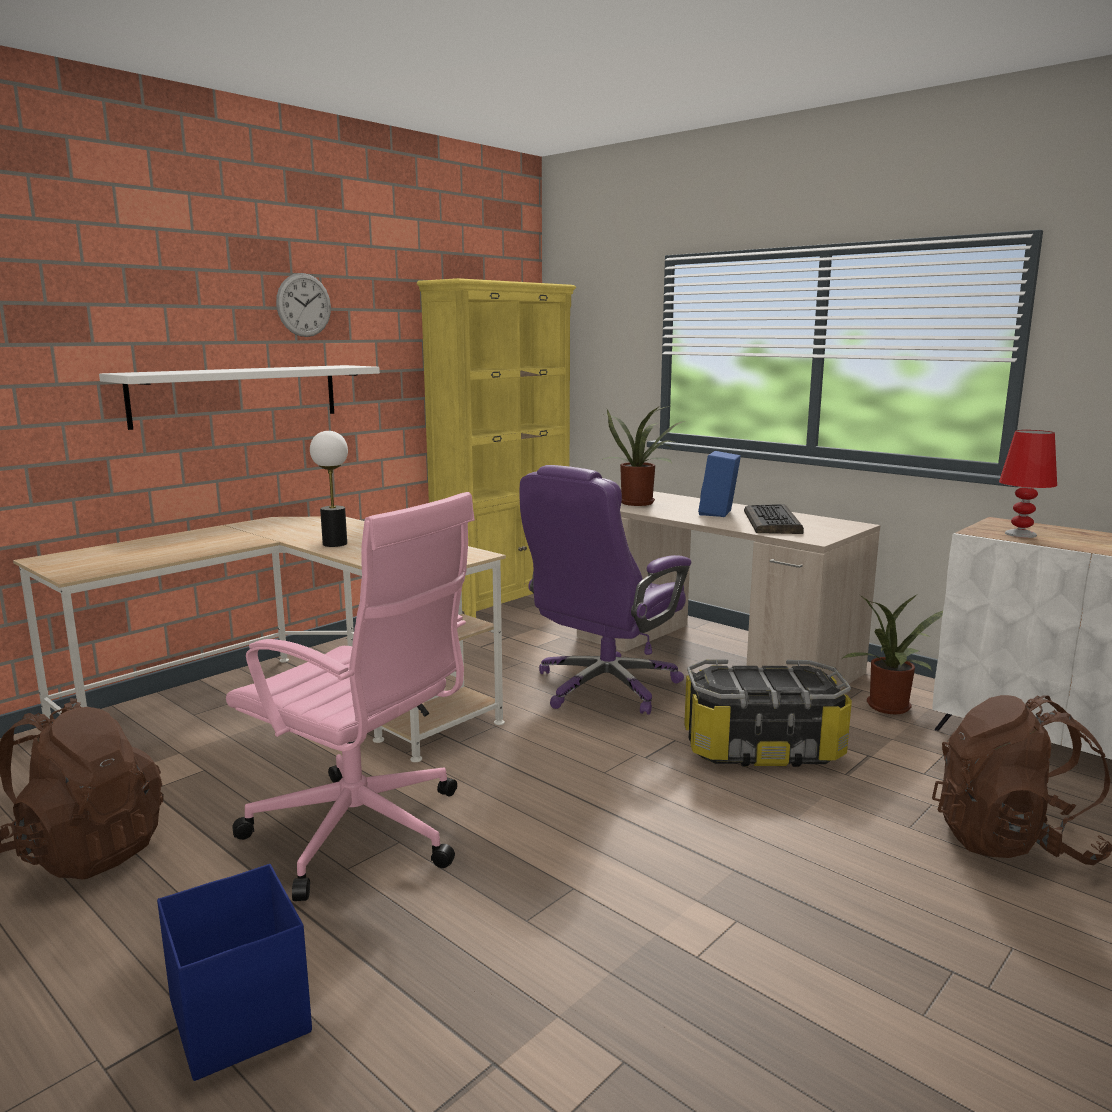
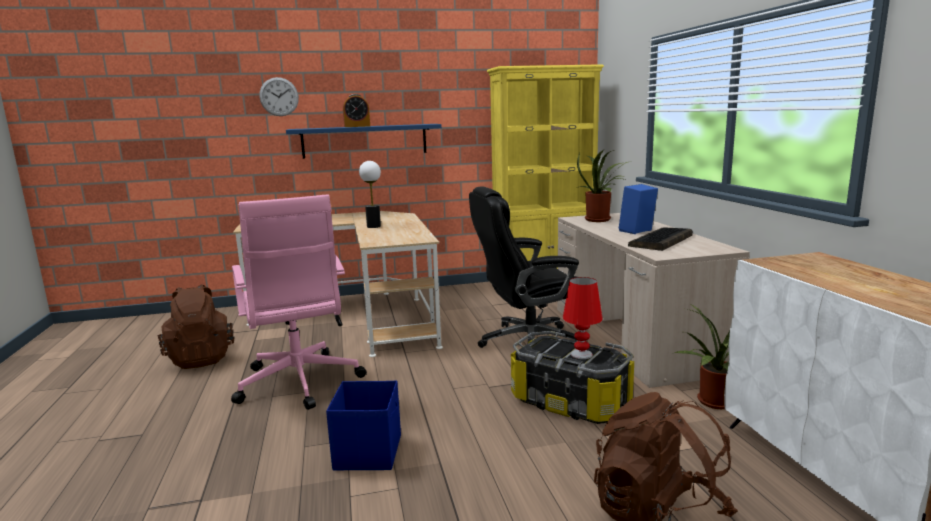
camera: 35 degrees right, 0 degrees up
(237, 395) = (364, 141): white shelf -> blue shelf
(240, 1016) = (156, 440): blue storage box -> blue storage box (369, 452)
(246, 370) = (357, 126): none -> alarm clock
(304, 305) = (407, 88): wall clock -> wall clock (279, 96)
(604, 687) = (527, 342): purple office chair -> black office chair
(1020, 534) = (801, 267): red table lamp -> red table lamp (581, 354)

